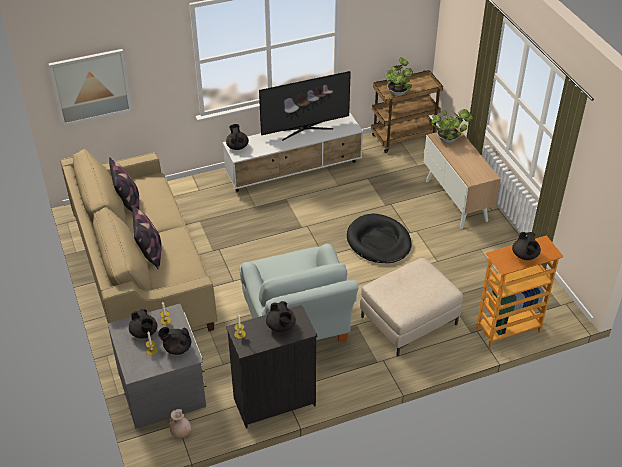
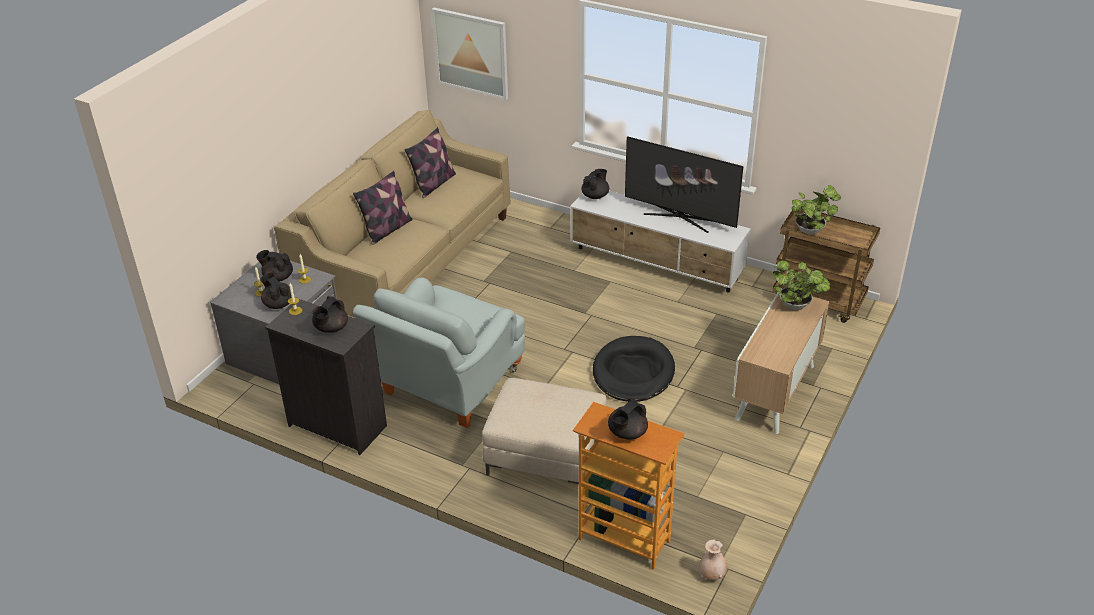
camera: 50 degrees right, 5 degrees down
(144, 333) = (278, 277): black teapot -> black teapot turned 90 degrees clockwise
(181, 433) = (245, 392): beige vase -> beige vase (712, 574)

